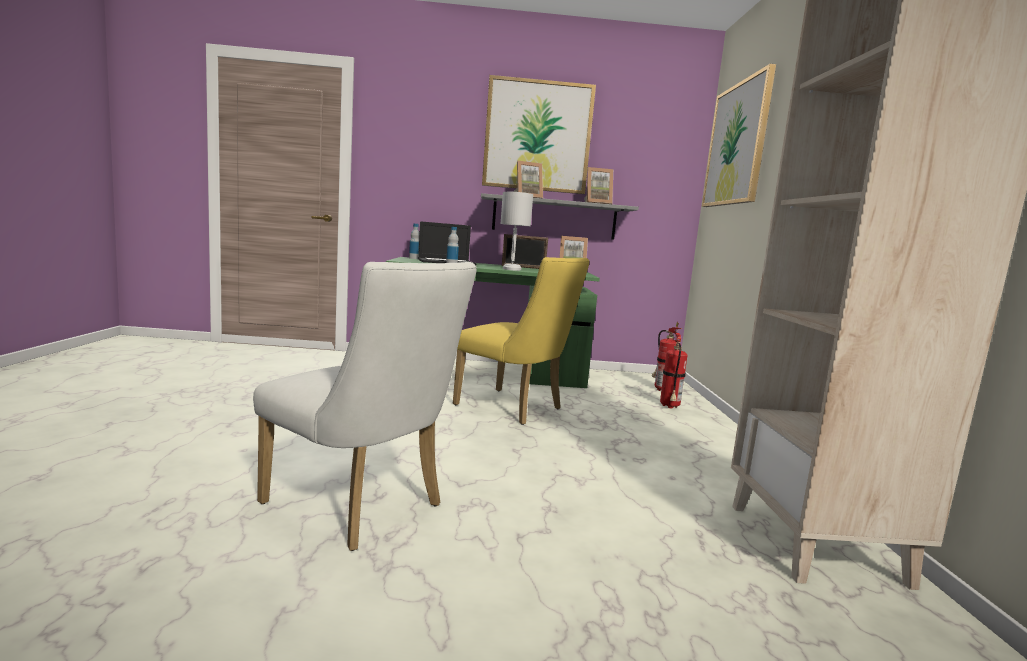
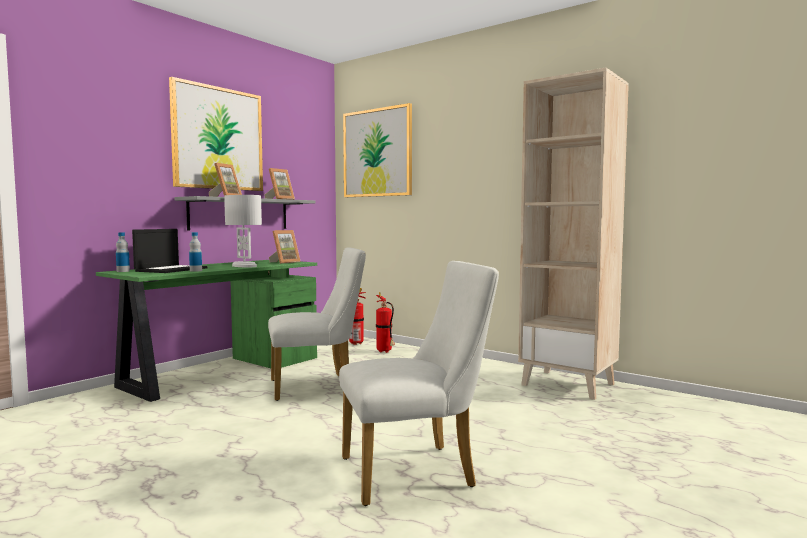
camera: 50 degrees left, 5 degrees down
(515, 408) = (318, 386): yellow chair -> white chair
(523, 267) = (232, 263): picture frame -> none

